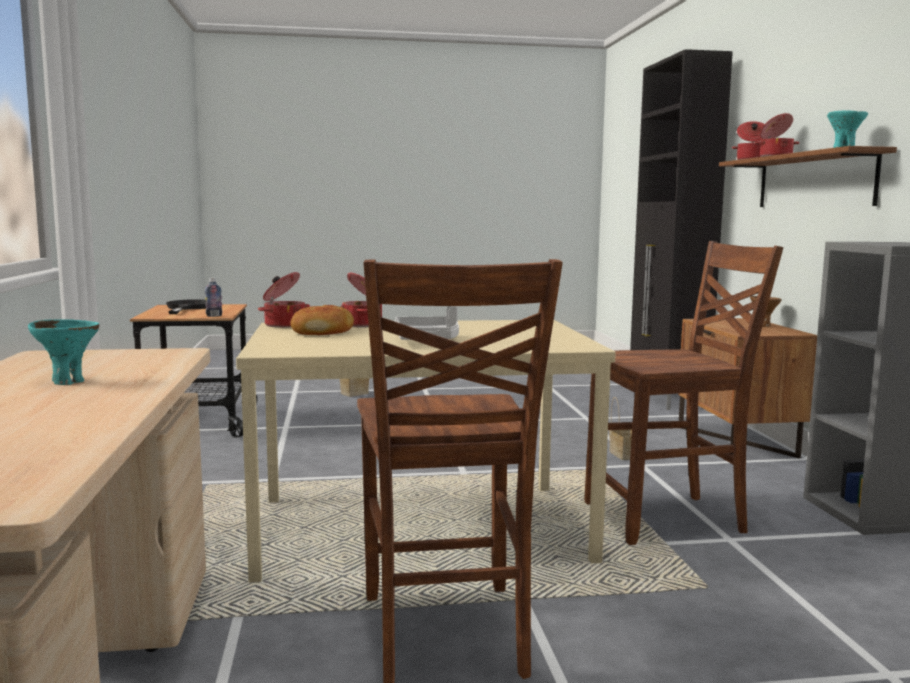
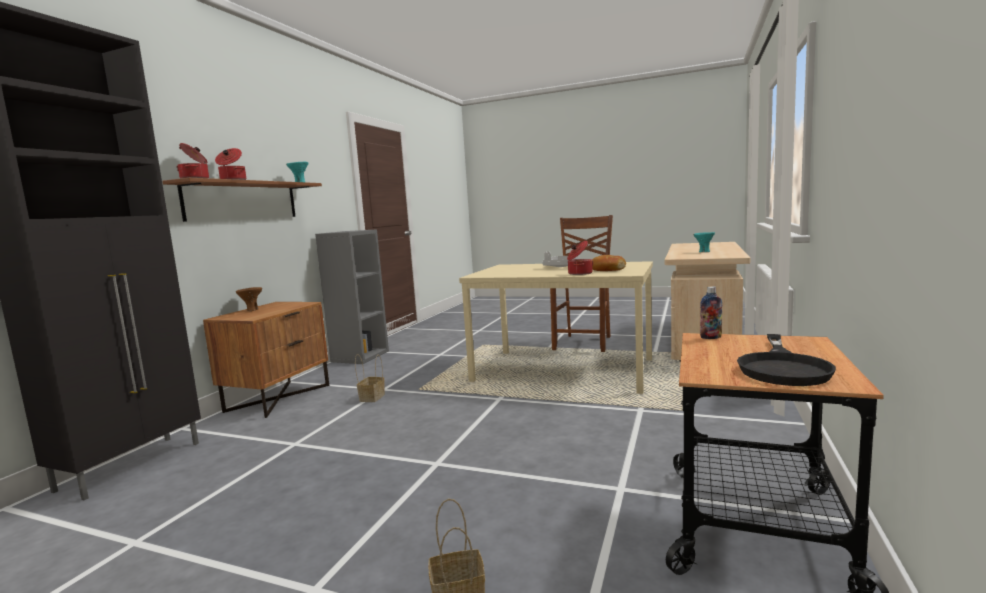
camera: 150 degrees left, 0 degrees up
(284, 325) = (628, 273): cooking pot -> none
(667, 519) = (444, 362): brown chair -> none

